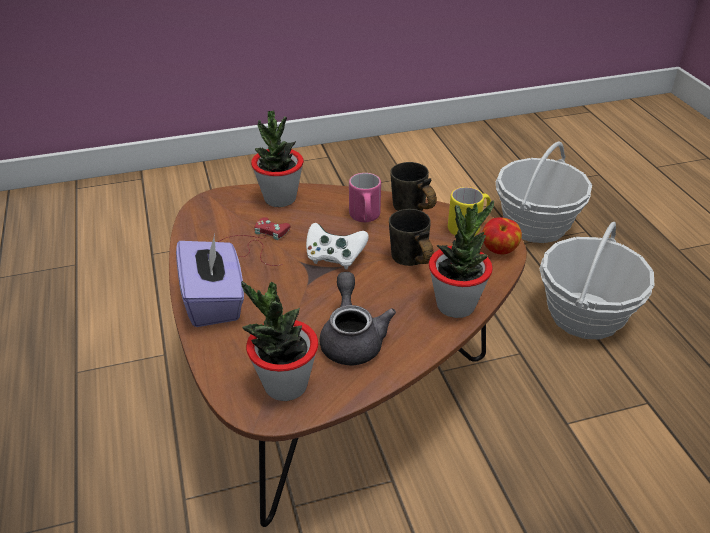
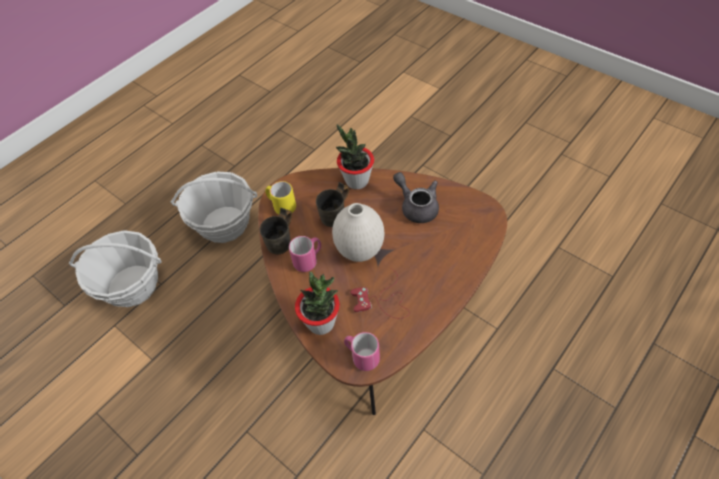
camera: 120 degrees left, 15 degrees up
(214, 207) = (361, 357): none -> pink mug
(214, 301) = (445, 282): purple tissue box -> none
(285, 385) = (468, 212): potted plant -> none
(334, 257) = (360, 252): white game controller -> white vase
(352, 338) = (416, 206): grey teapot -> grey teapot turned 90 degrees clockwise
(499, 250) = (294, 185): apple -> none

